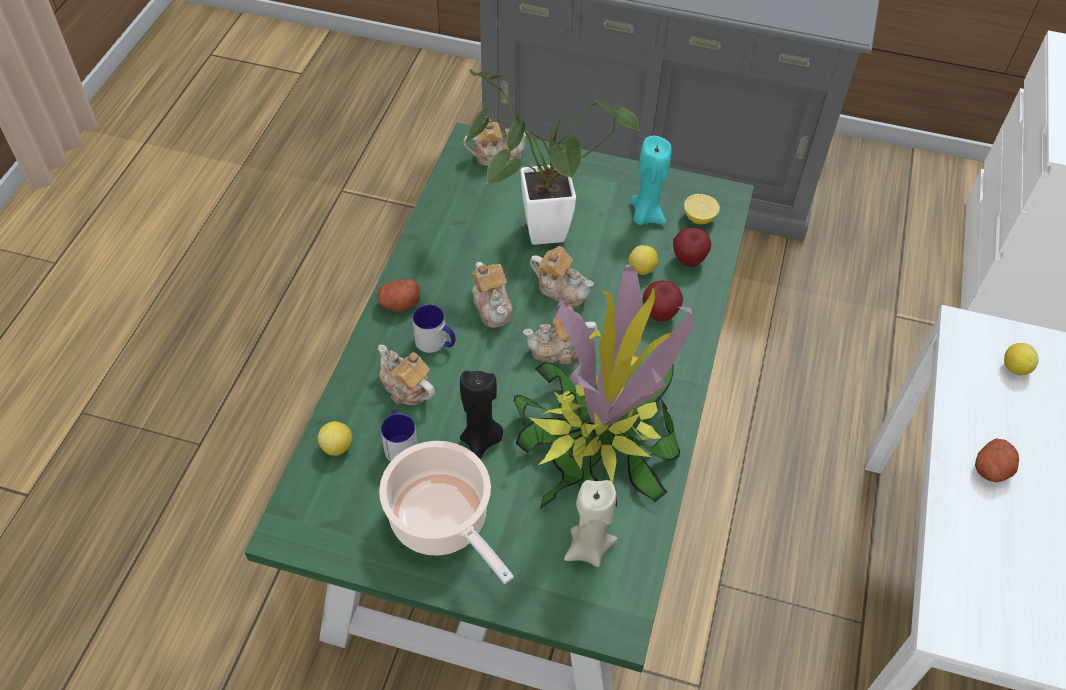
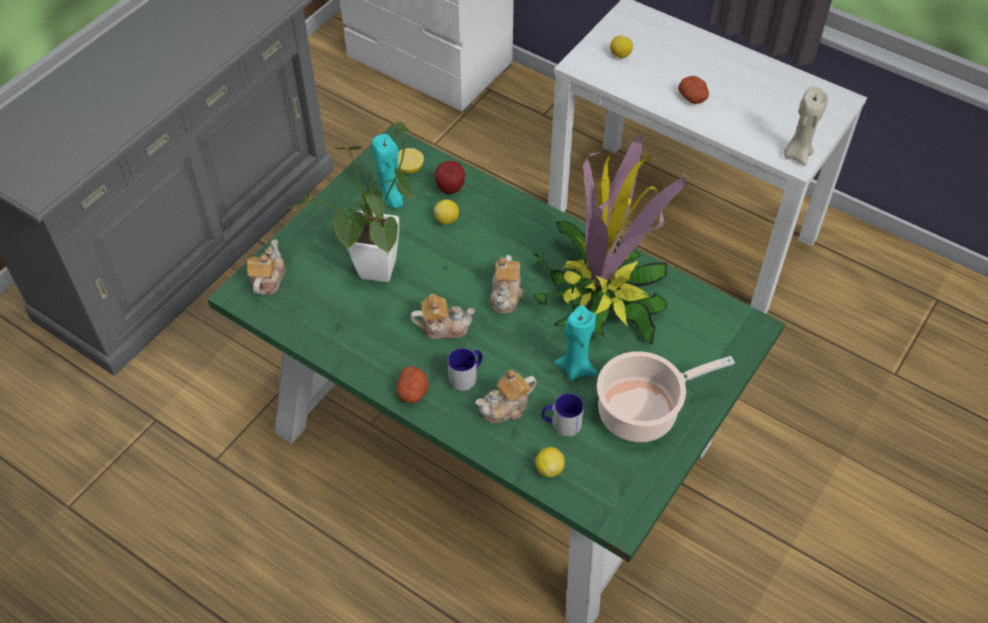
camera: 70 degrees left, 0 degrees up
(481, 440) = (576, 368): black candle -> turquoise candle
(561, 289) = (445, 276): teapot -> none
(588, 548) = (689, 327): beige candle -> beige candle (797, 154)
(659, 314) = (496, 223): apple -> none

